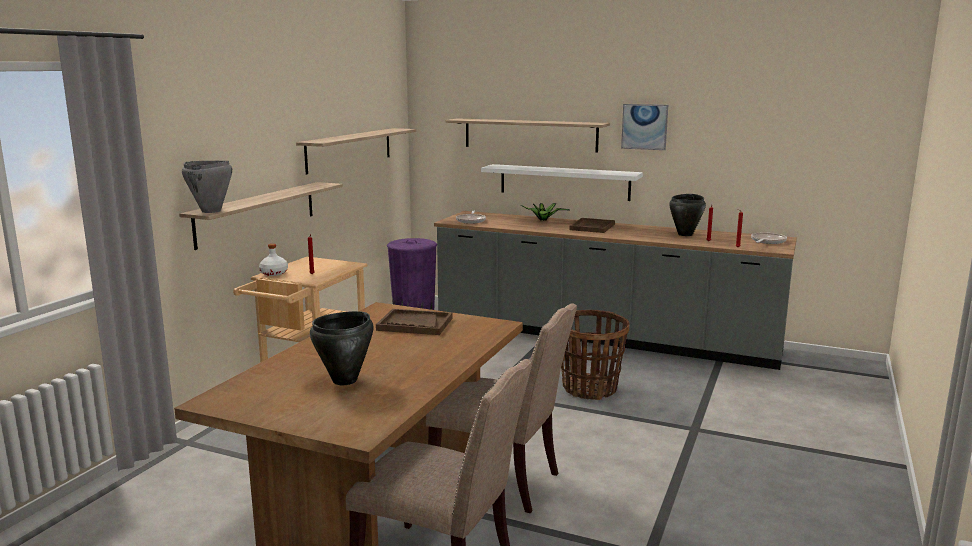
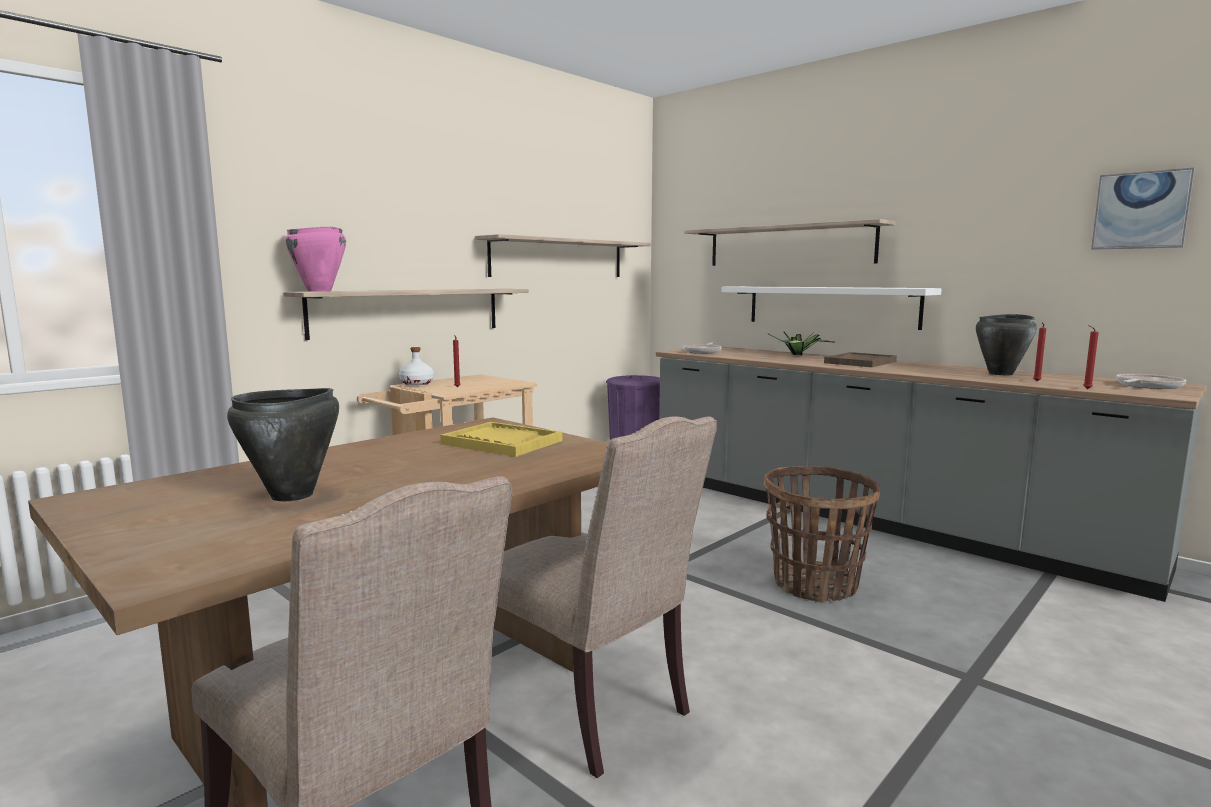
camera: 20 degrees right, 5 degrees down
(211, 211) = (319, 291): grey cooking pot -> pink cooking pot
(414, 324) = (501, 442): brown tray -> yellow tray
(644, 126) = (946, 222): picture -> picture (1141, 210)

